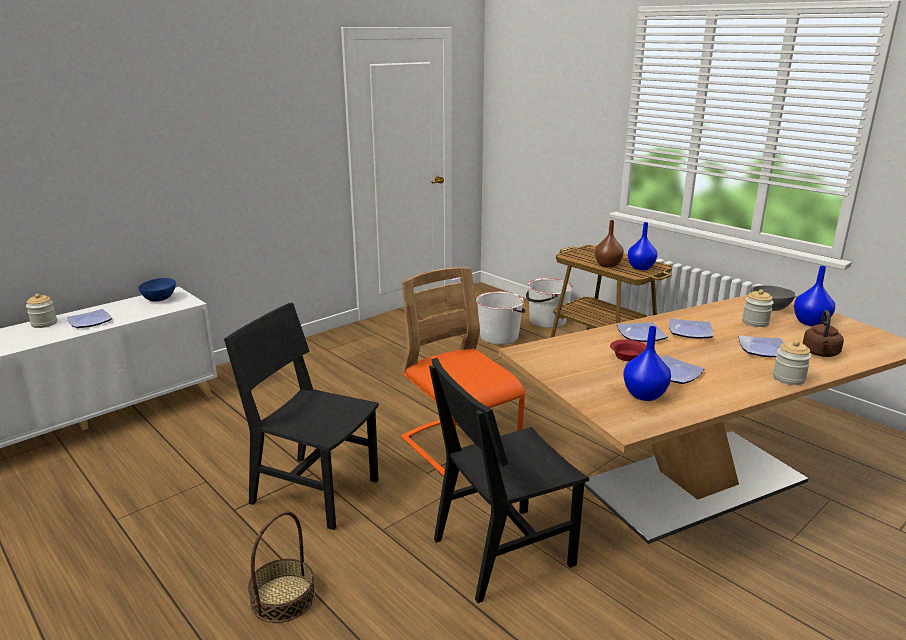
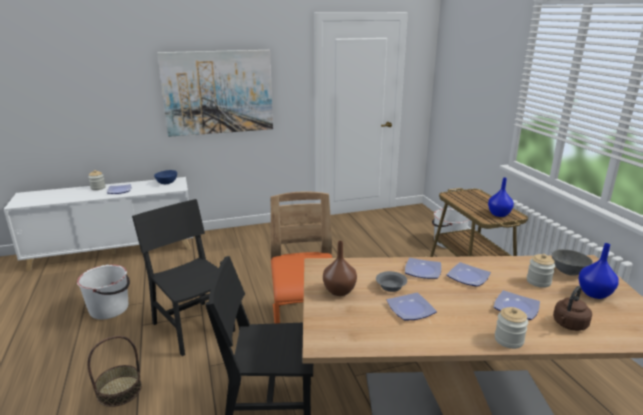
camera: 25 degrees right, 0 degrees up
(220, 150) = (218, 92): none -> picture
(499, 336) = (401, 247): white bucket -> white bucket (110, 309)
(607, 265) = (472, 207): brown vase -> brown vase (338, 291)
(627, 357) = (390, 286): red bowl -> grey bowl
(643, 395) = (365, 321): blue vase -> none

